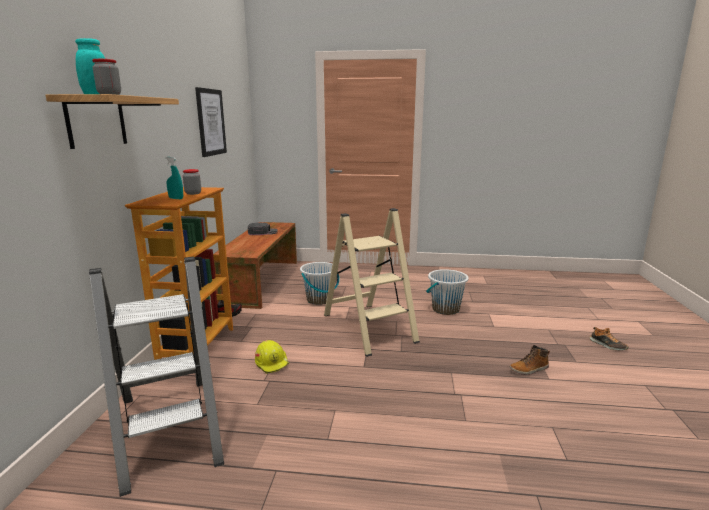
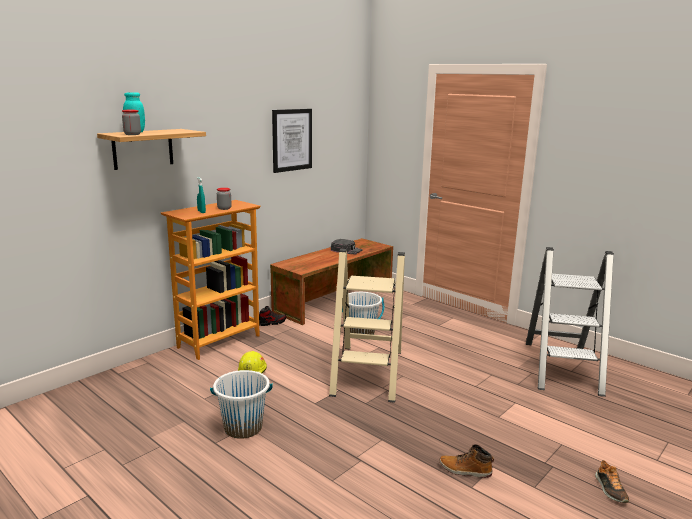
camera: 35 degrees right, 0 degrees up
(169, 428) = (138, 391): grey step ladder -> grey step ladder (561, 367)
(445, 309) = (472, 381): white bucket -> white bucket (243, 427)

